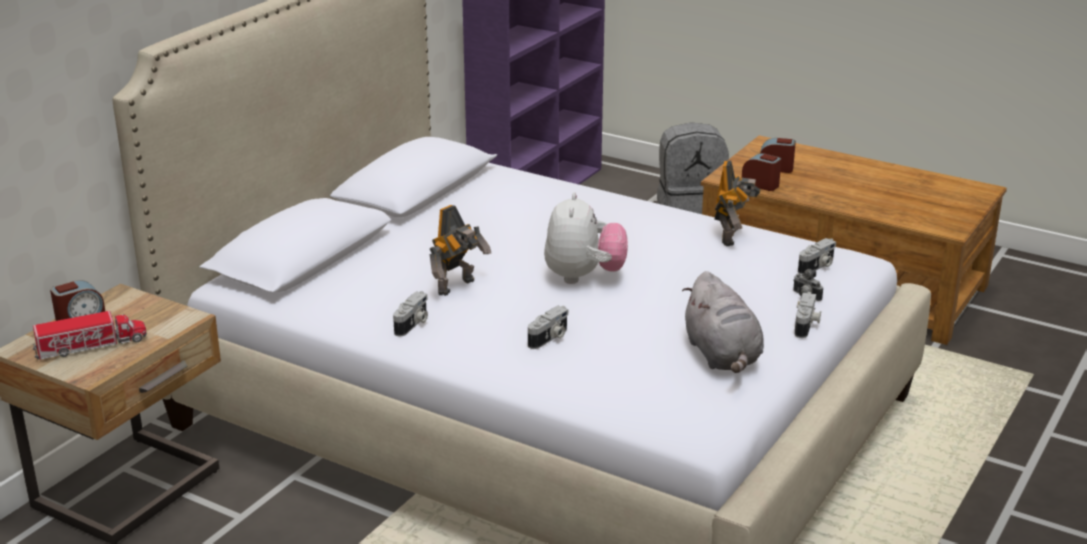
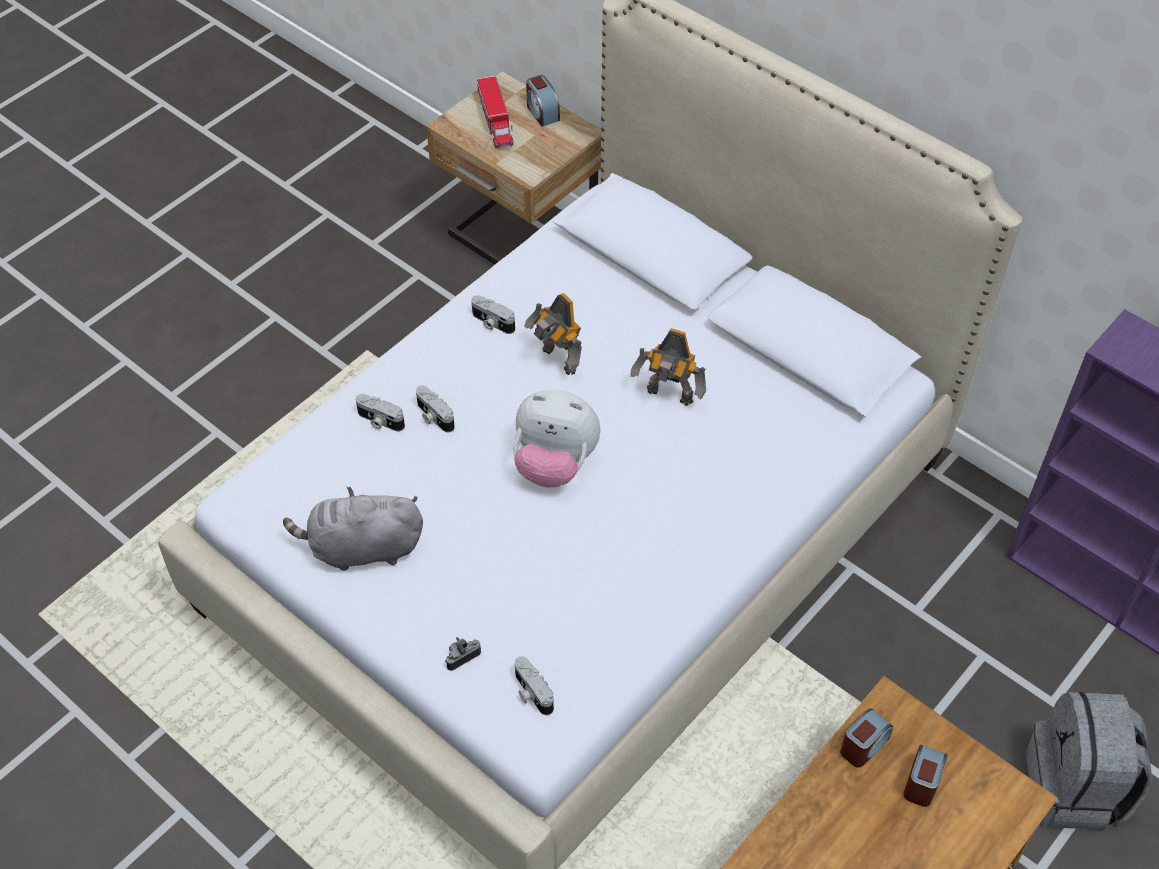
camera: 100 degrees right, 25 degrees up
(732, 236) = (629, 626): toy robot -> toy robot (669, 397)
(806, 325) = (400, 640): camera -> camera (379, 421)

